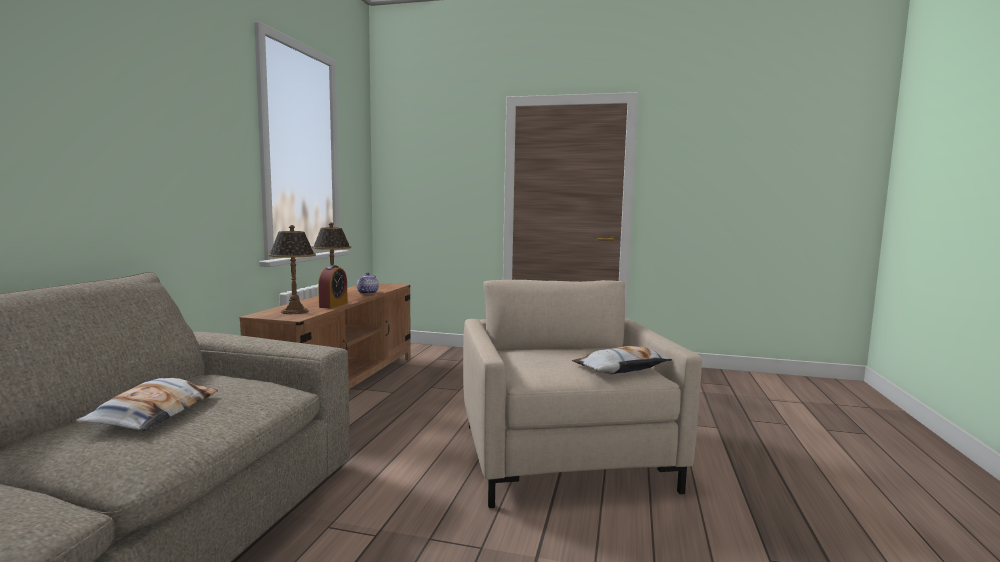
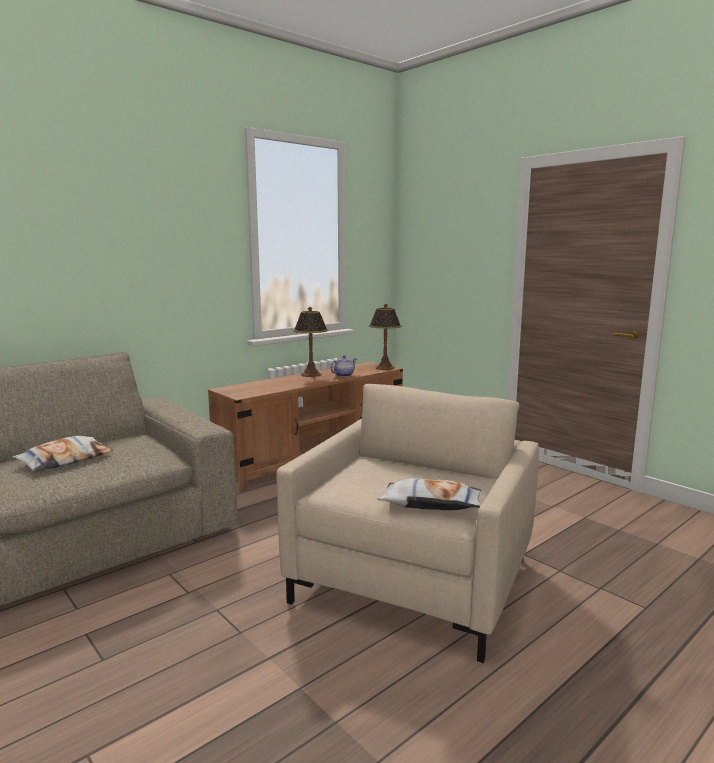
camera: 35 degrees right, 5 degrees up
(294, 311) = (251, 389): table lamp -> table lamp (384, 368)
(333, 305) = (291, 386): alarm clock -> none

